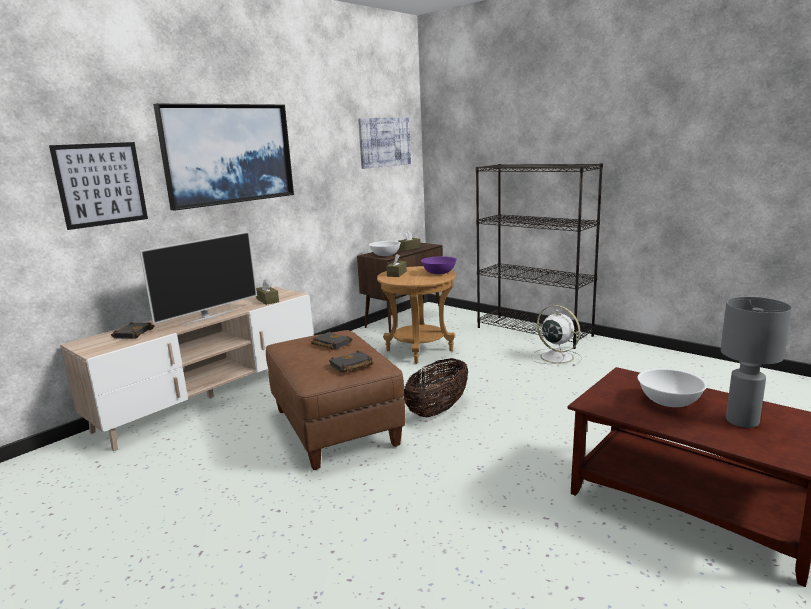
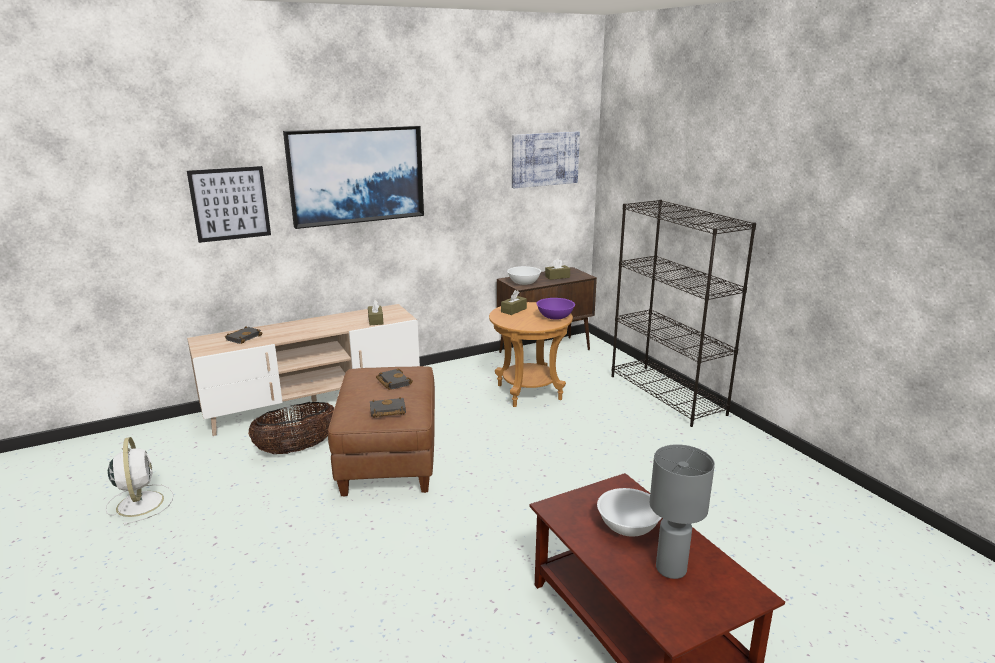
camera: 20 degrees right, 5 degrees up
(207, 317) = (311, 331): television -> none
(437, 410) = (491, 464): basket -> basket (297, 449)
(555, 357) = (660, 432): white fan -> white fan (140, 502)

